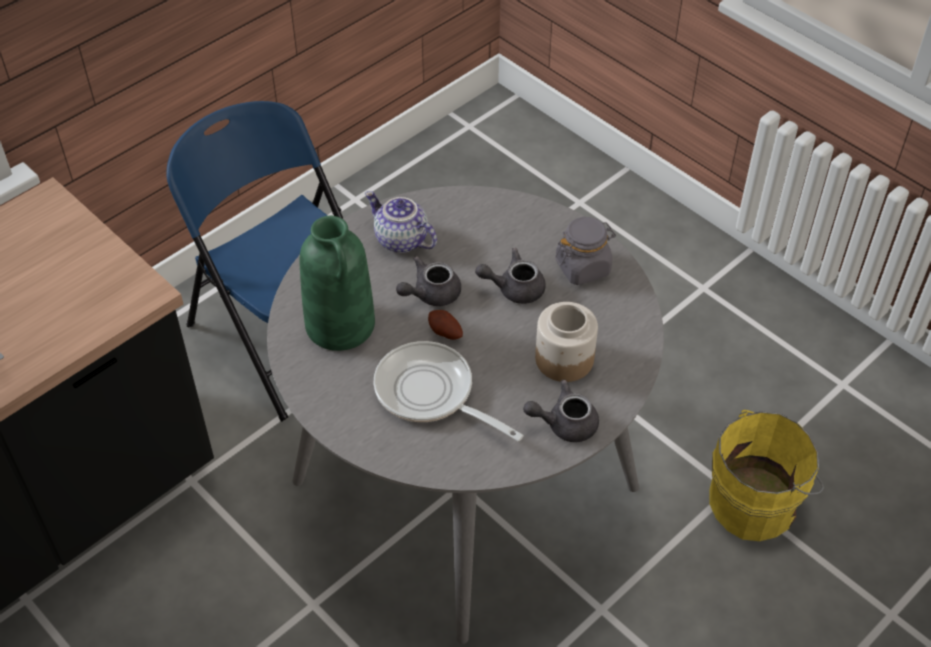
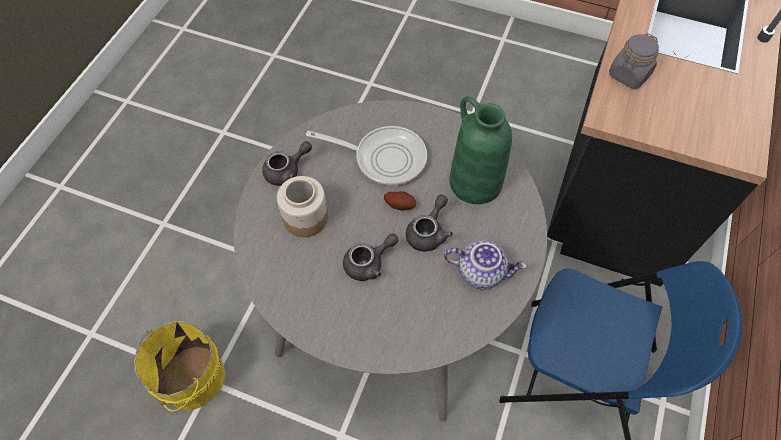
camera: 155 degrees right, 10 degrees up
(583, 267) = (322, 307): grey jar -> grey jar (629, 75)

